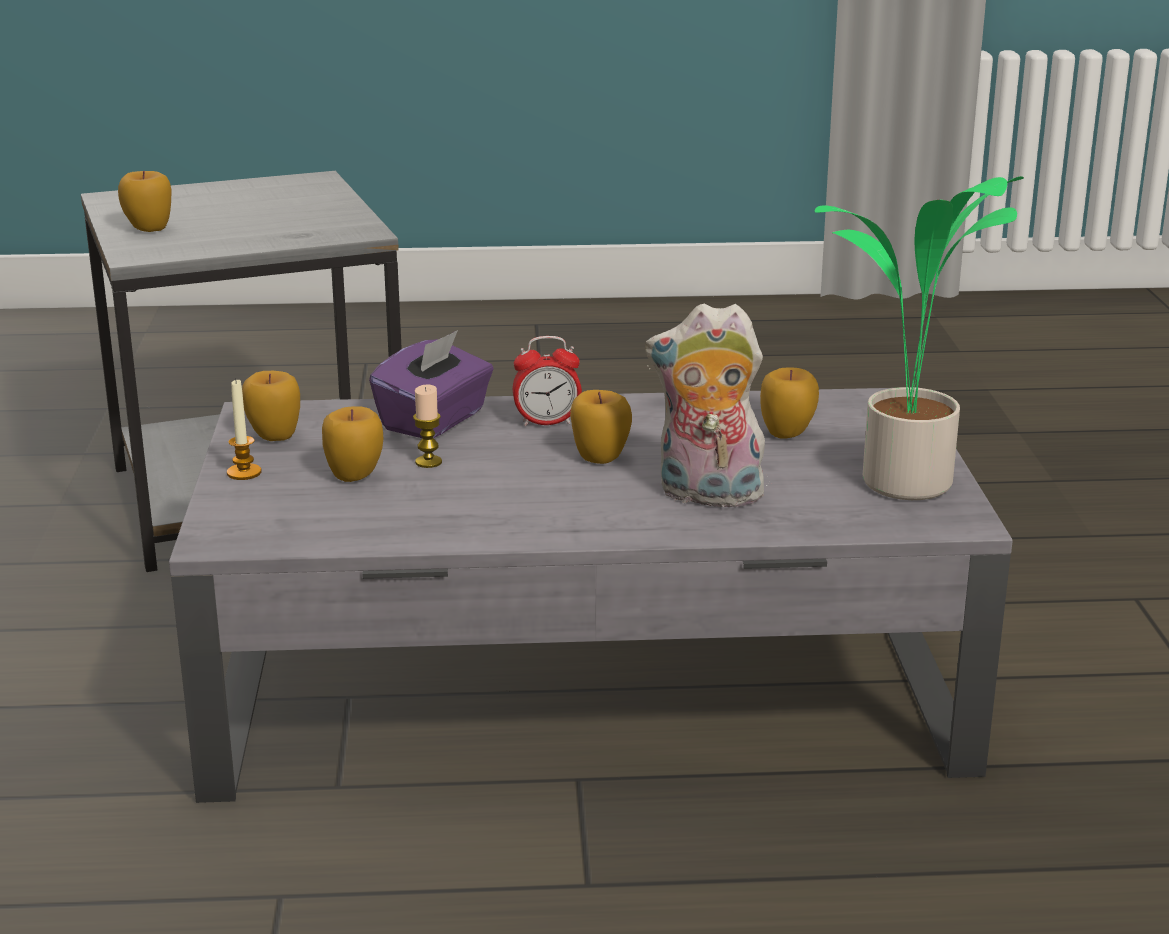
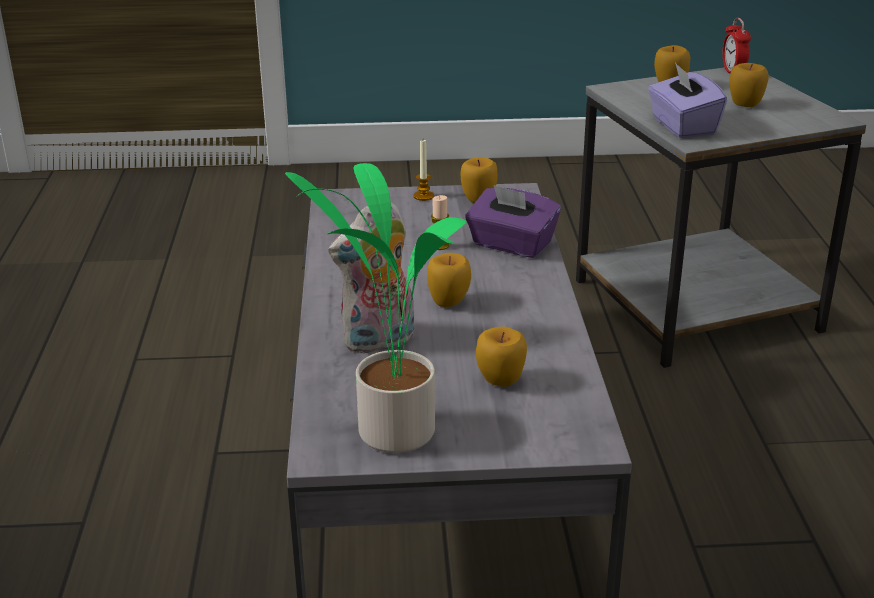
camera: 90 degrees right, 5 degrees up
(308, 233) = (682, 126): none -> purple tissue box
(355, 476) = (417, 226): apple -> apple (745, 105)
(547, 422) = (513, 283): alarm clock -> alarm clock (733, 72)
(706, 496) = (379, 342): plush toy -> plush toy turned 135 degrees counterclockwise

